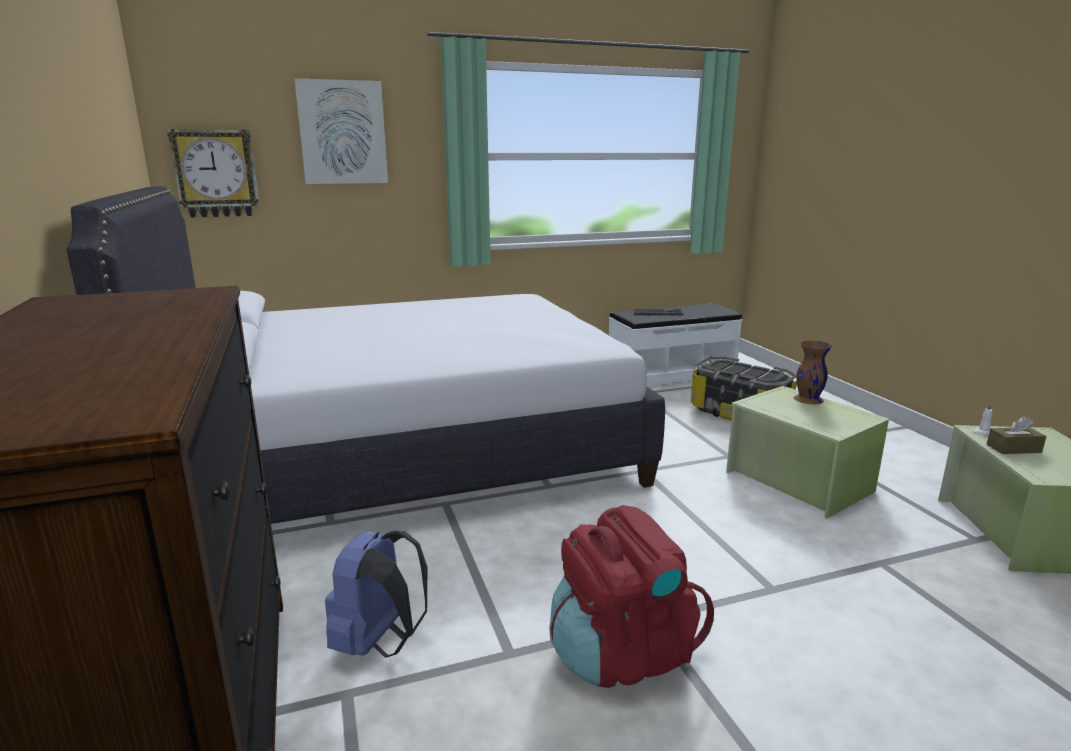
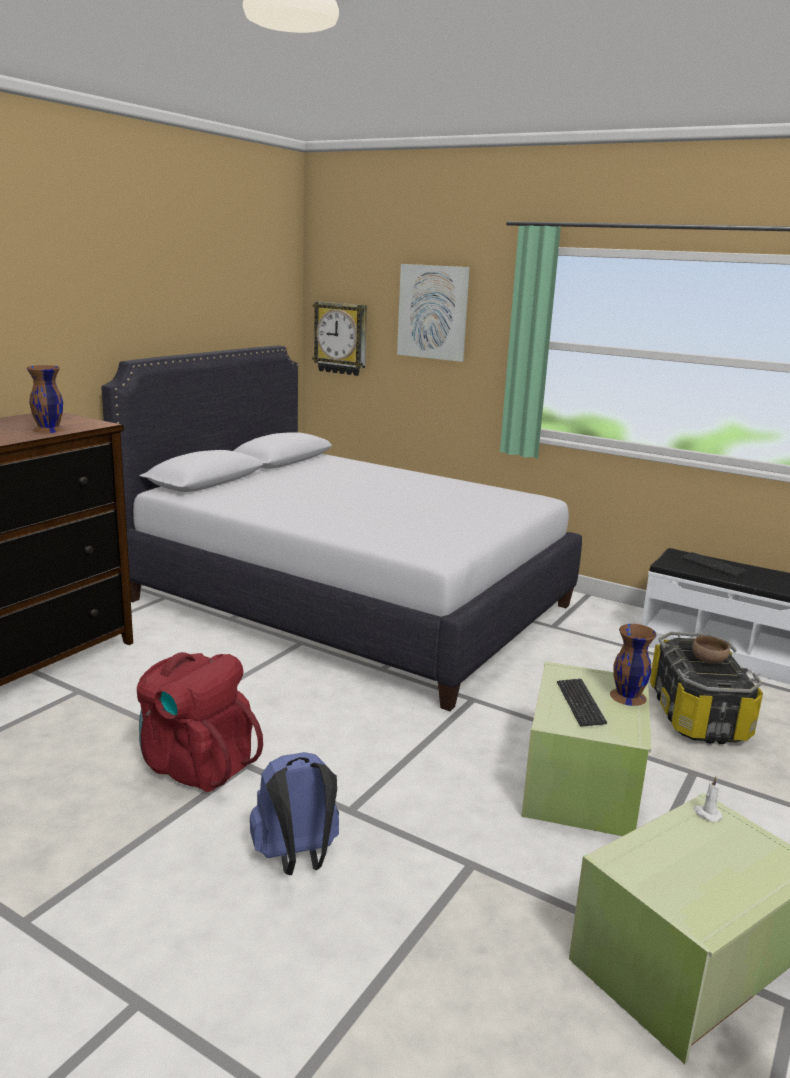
camera: 50 degrees right, 0 degrees up
(172, 310) = (48, 429): none -> brown vase
(379, 643) = (128, 682): blue backpack -> blue backpack (297, 859)
(745, 370) = (709, 661): none -> brown bowl
(809, 414) = (580, 703): none -> keyboard
(1013, 448) = (686, 839): brown tissue box -> none

